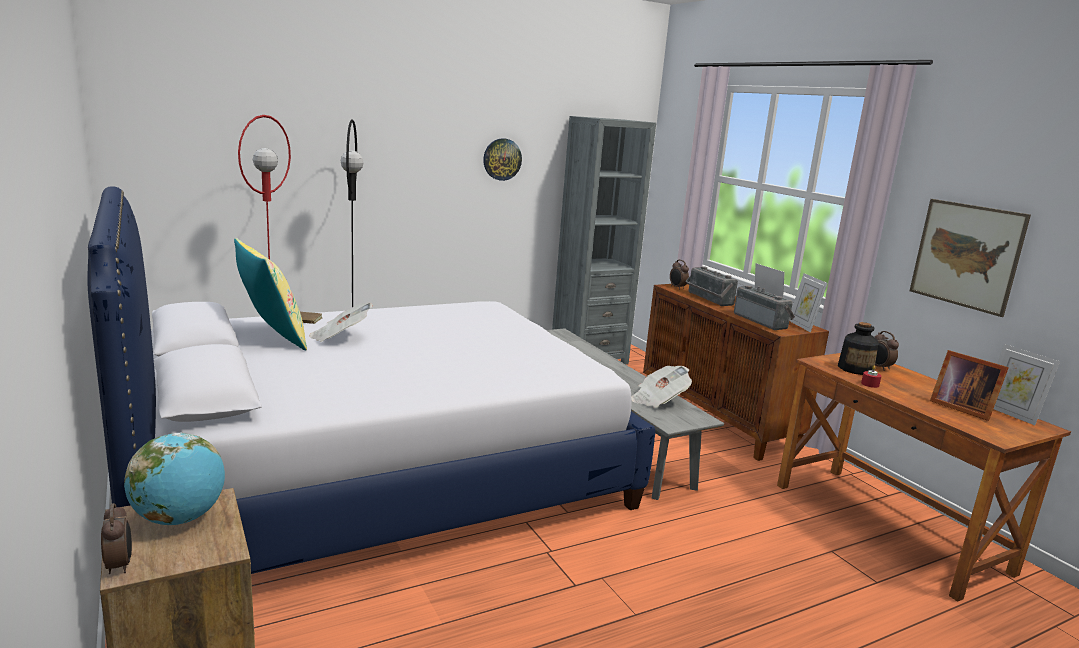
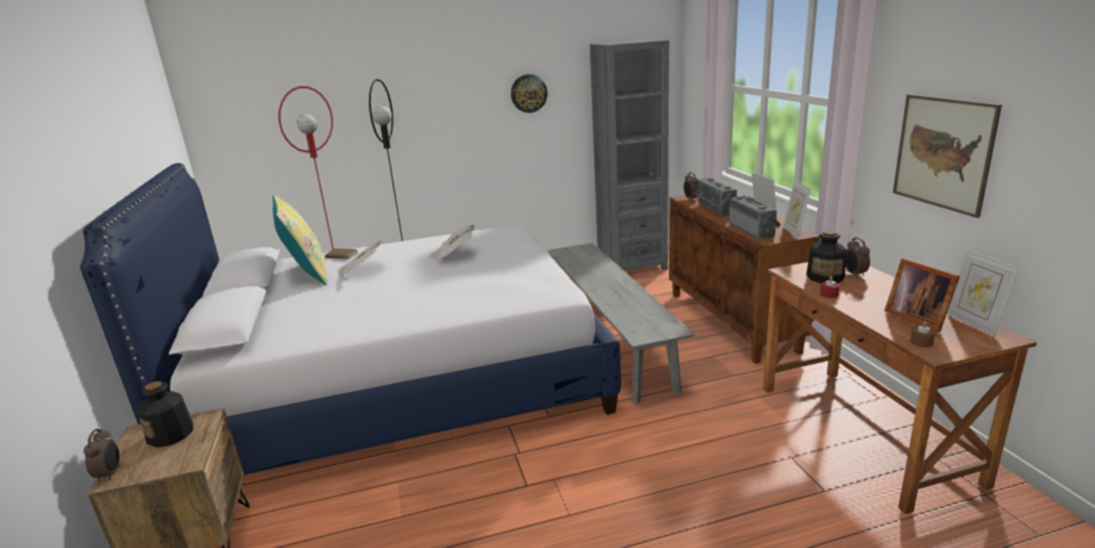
camera: 15 degrees right, 5 degrees up
(179, 518) = (171, 435): globe -> bottle
(658, 400) = (642, 312): newspaper -> newspaper (453, 255)
(979, 429) = (921, 342): none -> brown candle

